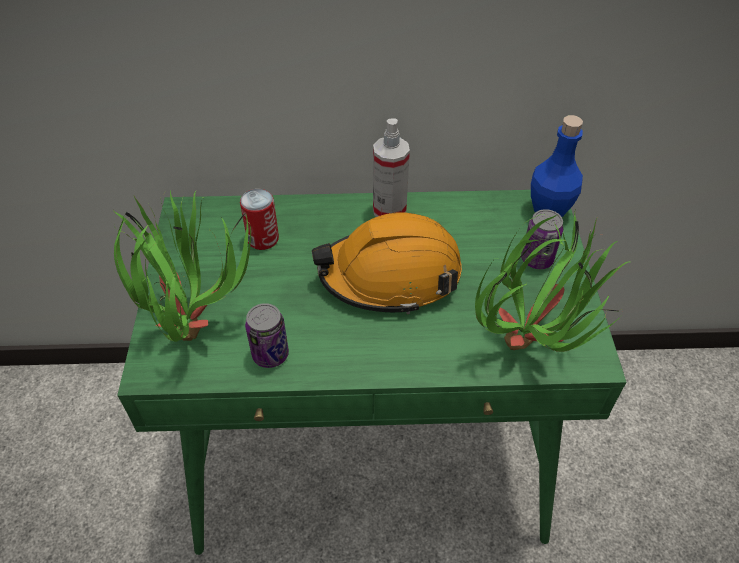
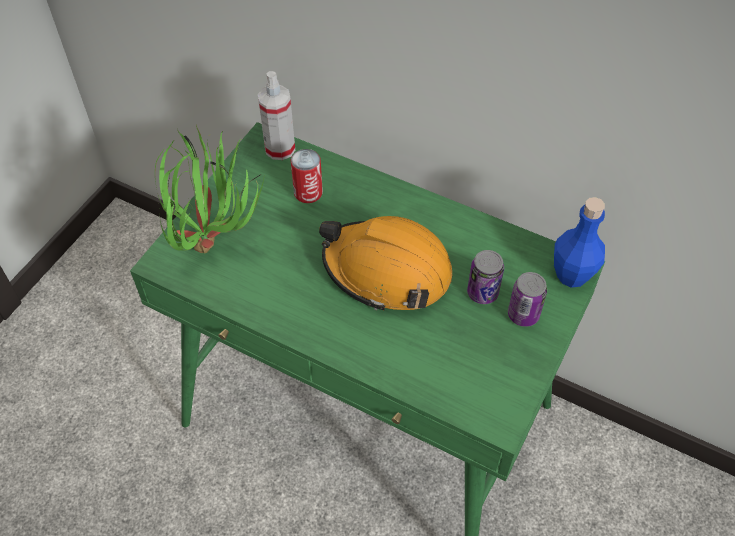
camera: 30 degrees right, 5 degrees up
(270, 354) = (251, 292): can -> can (482, 292)
(389, 210) = (428, 212): spray bottle -> spray bottle (280, 149)
(534, 343) = (461, 384): potted plant -> none

